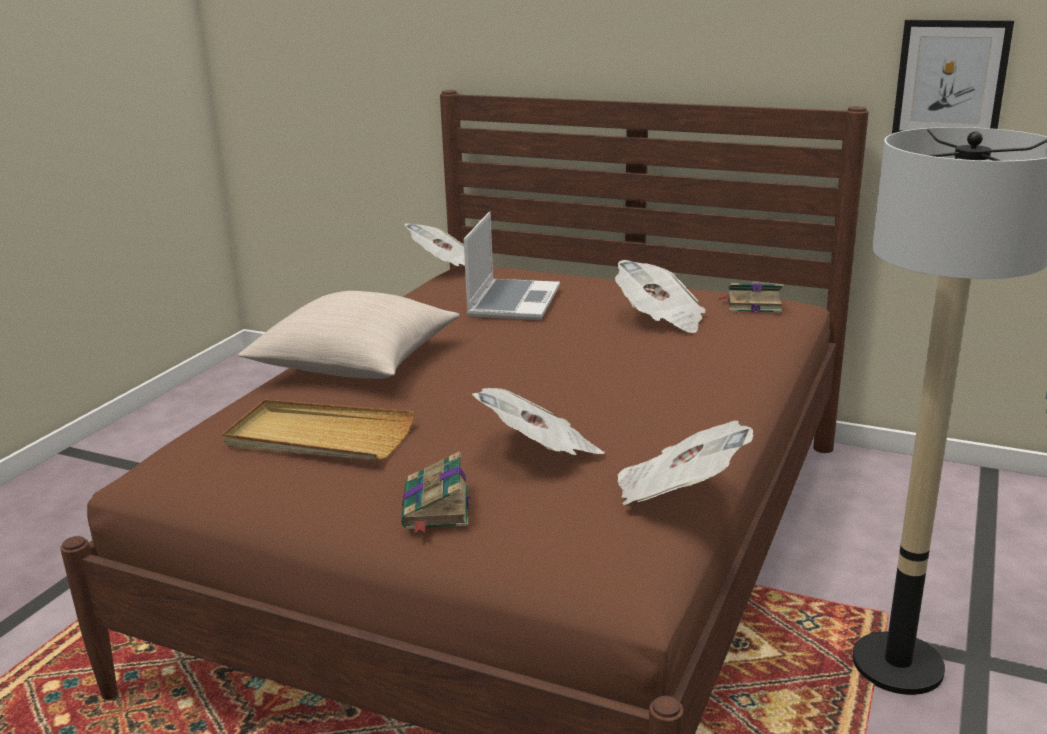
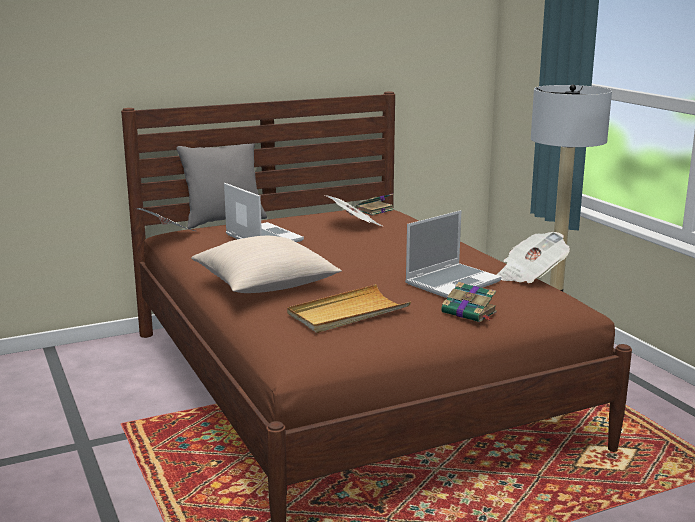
camera: 50 degrees left, 5 degrees down
(540, 452) = (452, 282): newspaper -> laptop
(553, 267) = (224, 221): none -> grey pillow
(950, 80) = (423, 73): picture -> none

